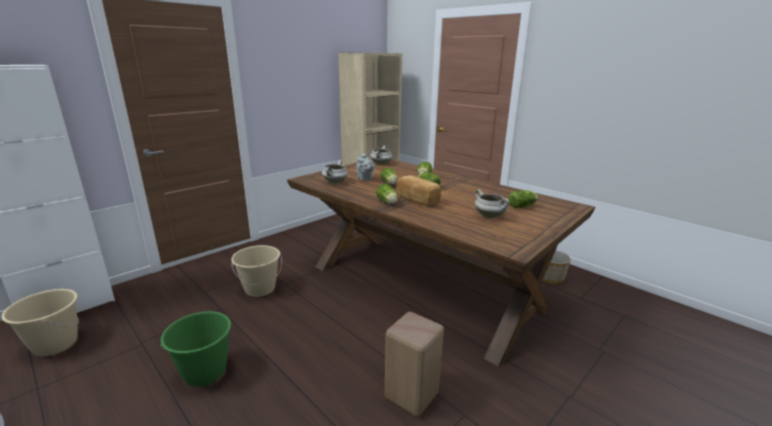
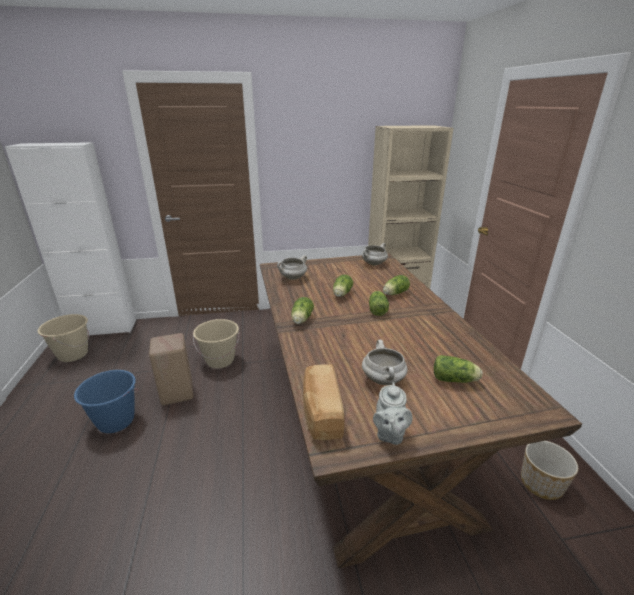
camera: 35 degrees right, 5 degrees up
(205, 372) = (116, 421): green bucket -> blue bucket
(365, 178) = (328, 280): grey teapot -> grey teapot (389, 434)
(412, 397) = (220, 543): beige stool -> beige stool (176, 394)
(416, 200) = (336, 325): bread -> bread (321, 413)

